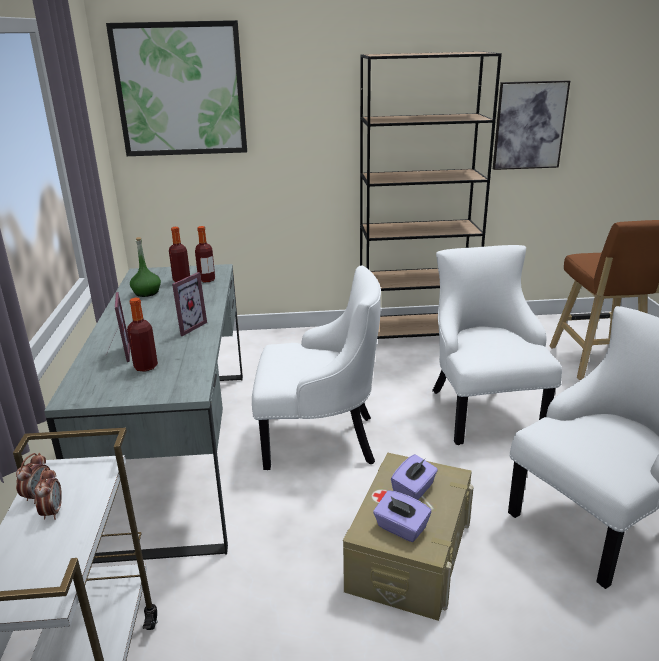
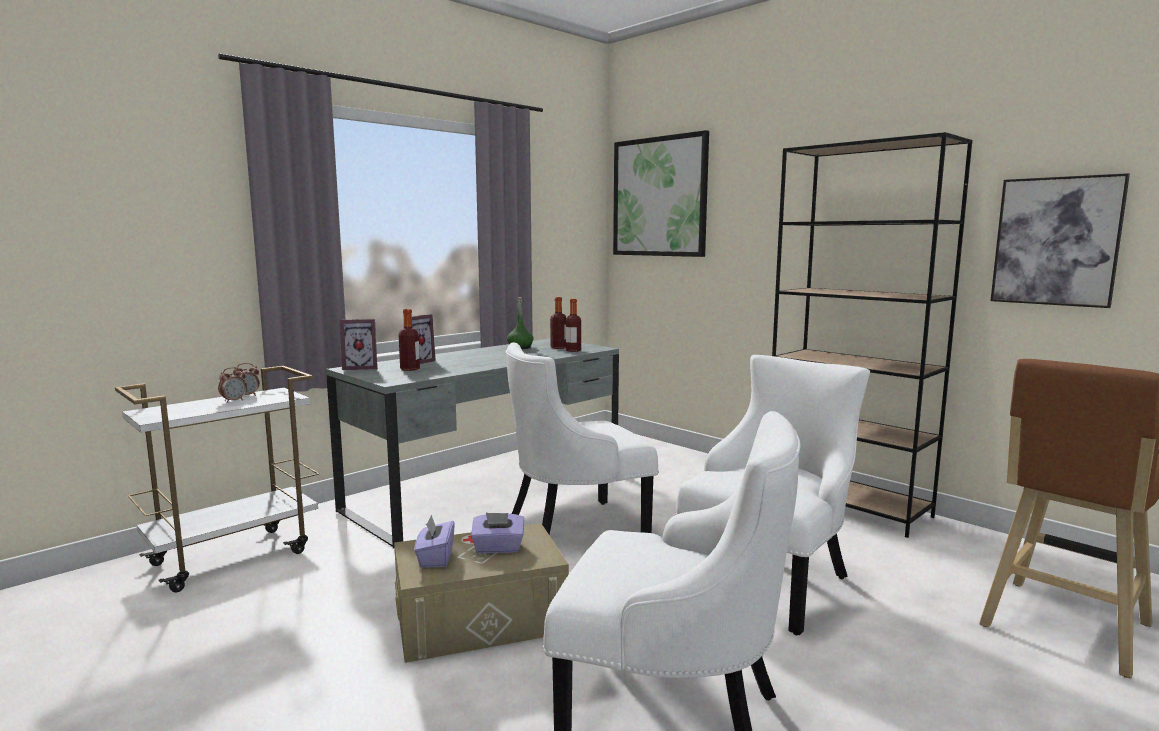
camera: 50 degrees right, 15 degrees down
(187, 327) = (484, 363): picture frame -> picture frame (361, 368)
(317, 441) = (578, 528): white chair -> white chair turned 105 degrees clockwise

